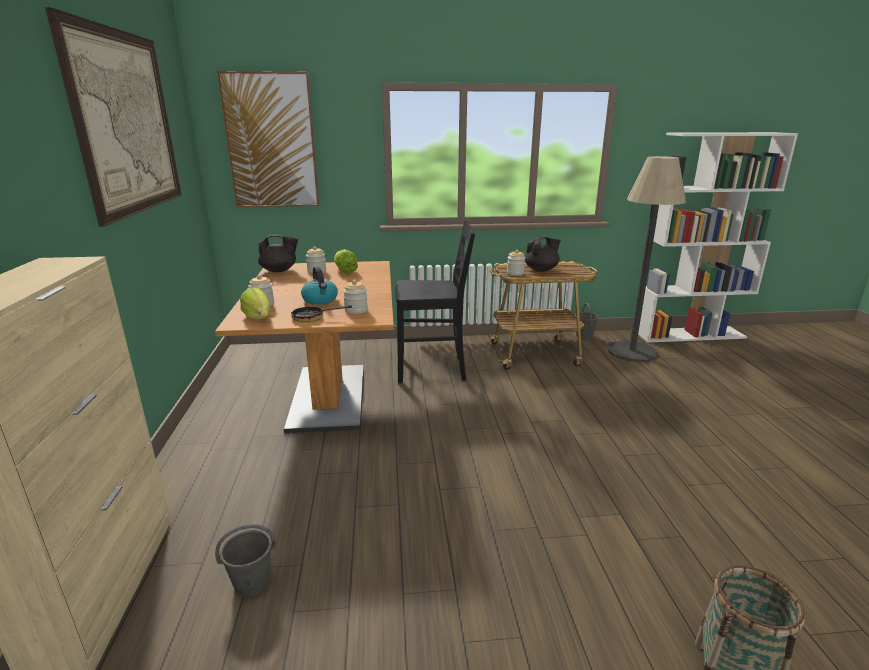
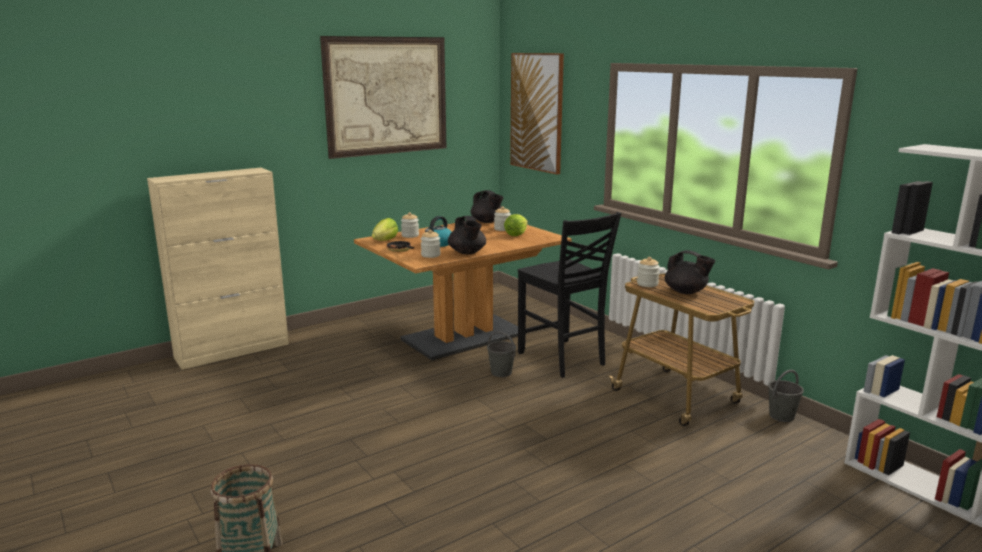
camera: 60 degrees right, 5 degrees down
(253, 582) = (255, 381): grey bucket -> grey bucket (501, 372)
(373, 296) = (467, 253): none -> black teapot
(631, 351) = (788, 455): floor lamp -> none

